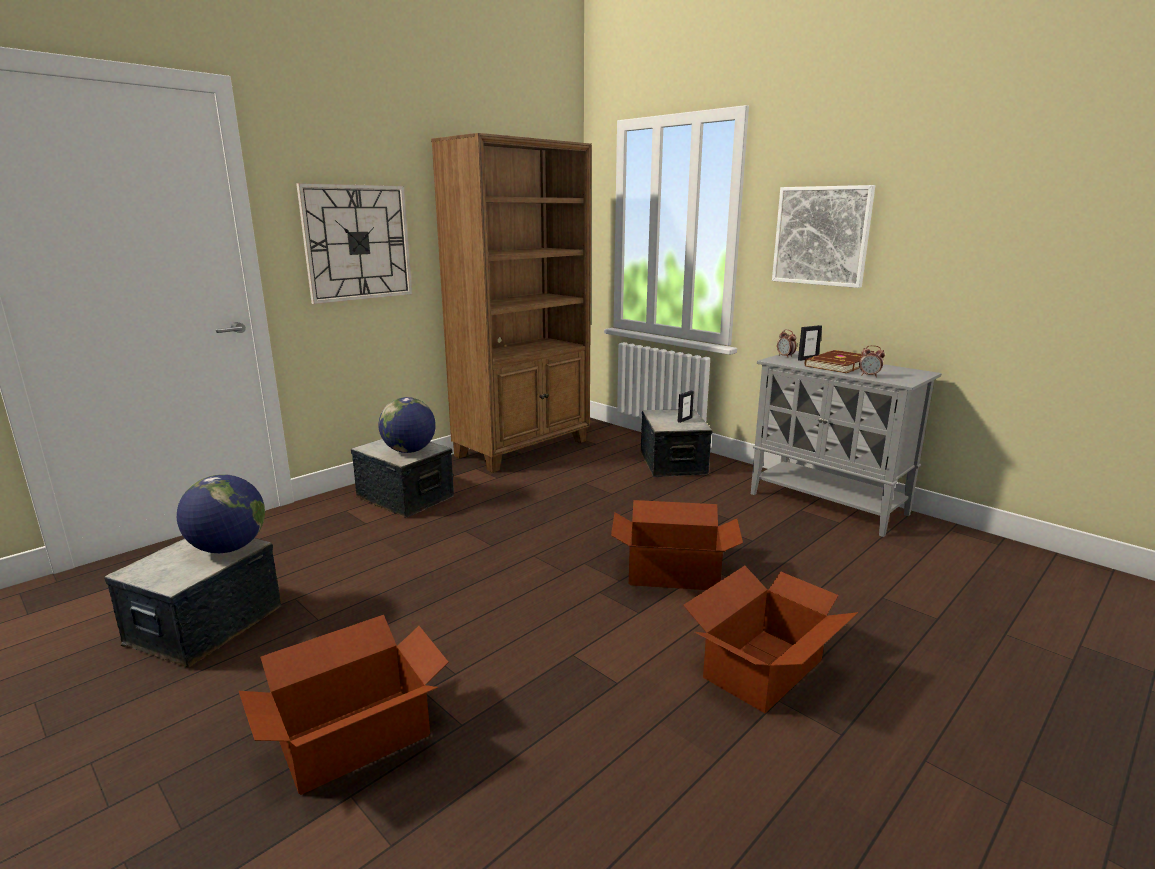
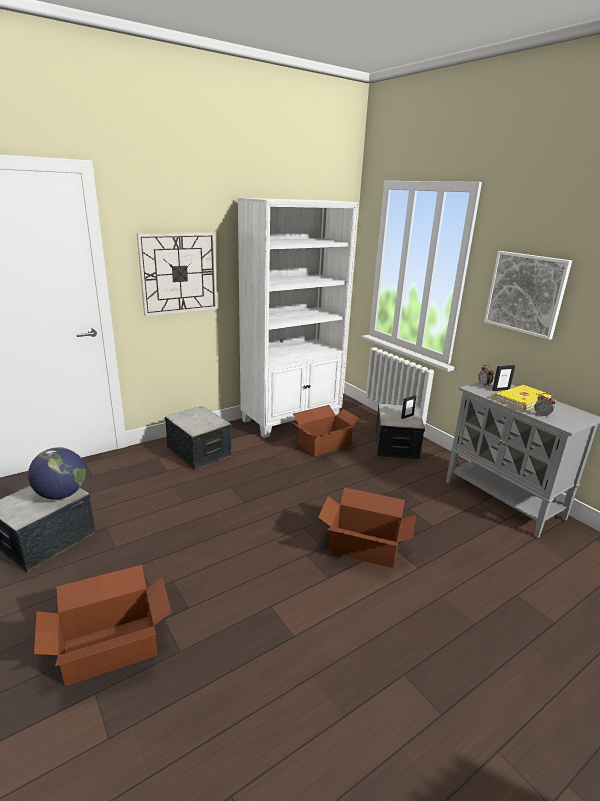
camera: 10 degrees right, 5 degrees up
(409, 451) = (202, 423): globe -> none
(524, 448) = (292, 419): brown bookcase -> white bookcase
(761, 668) = (401, 643): cardboard box -> cardboard box (323, 444)
(837, 365) = (521, 399): brown book -> yellow book

